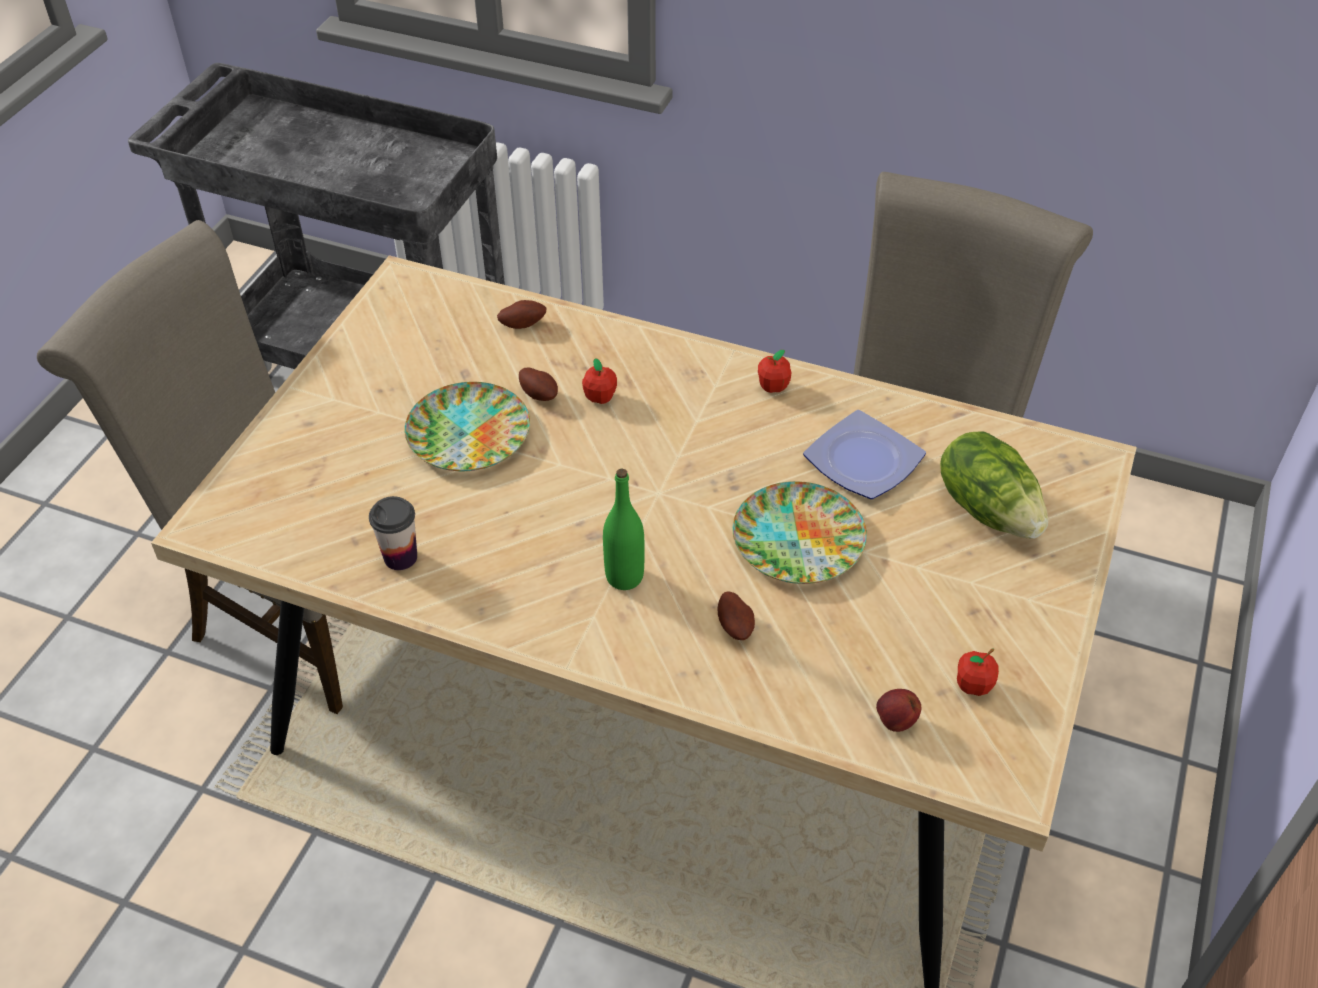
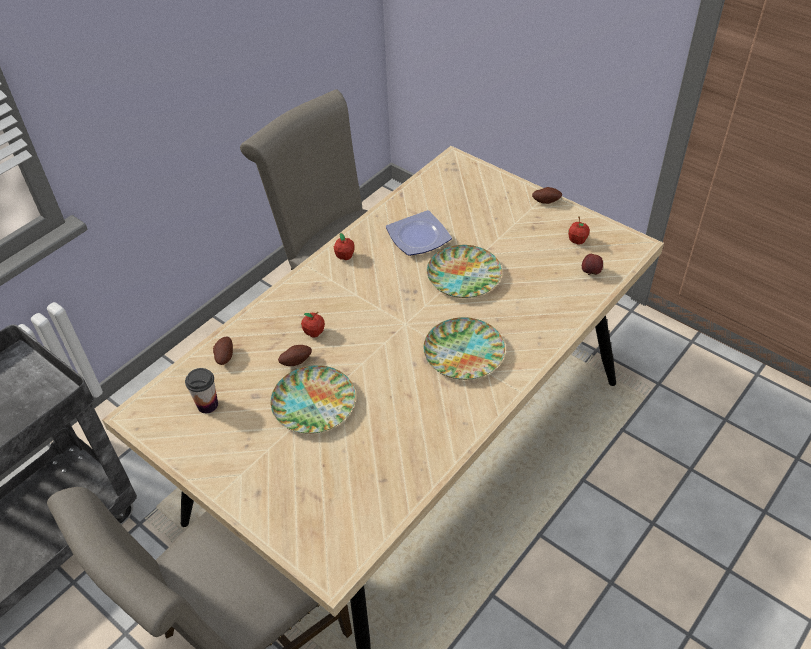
camera: 70 degrees left, 0 degrees up
(400, 557) = (407, 457): cup -> cup (207, 405)
(624, 577) = (463, 352): green bottle -> plate
(735, 626) = (514, 314): potato -> potato (546, 201)
(988, 508) = (470, 203): lettuce -> none

